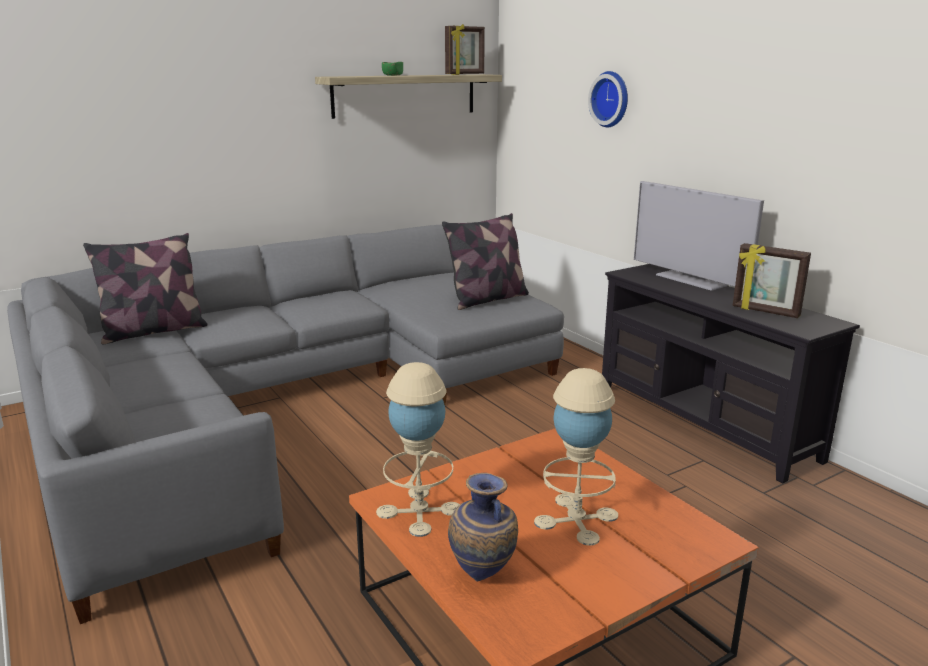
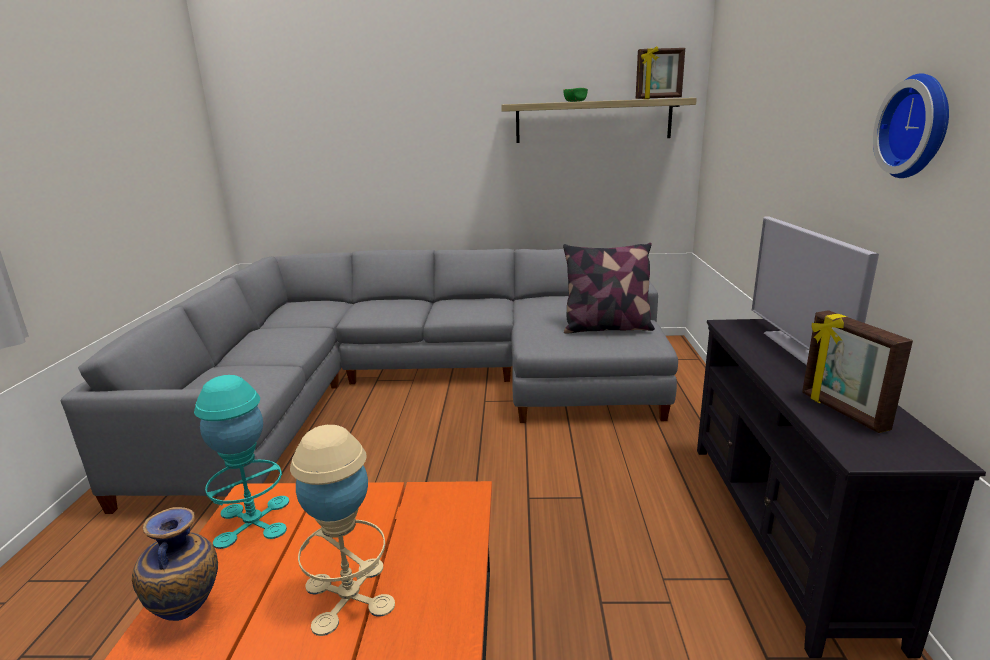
camera: 35 degrees right, 0 degrees up
(153, 331) = (326, 307): pillow -> none
(419, 510) = (253, 521): beige table lamp -> turquoise table lamp
(611, 99) = (775, 118): wall clock -> wall clock (918, 127)

